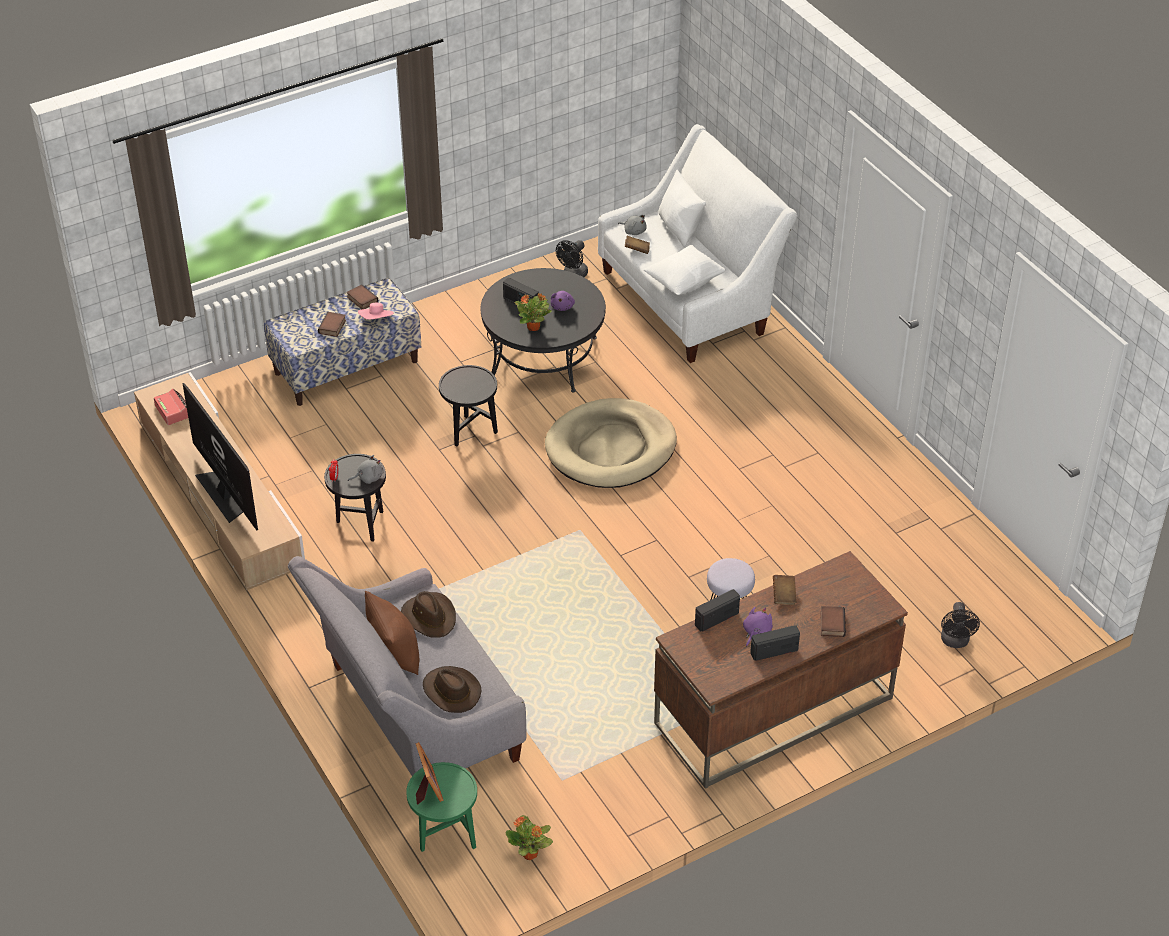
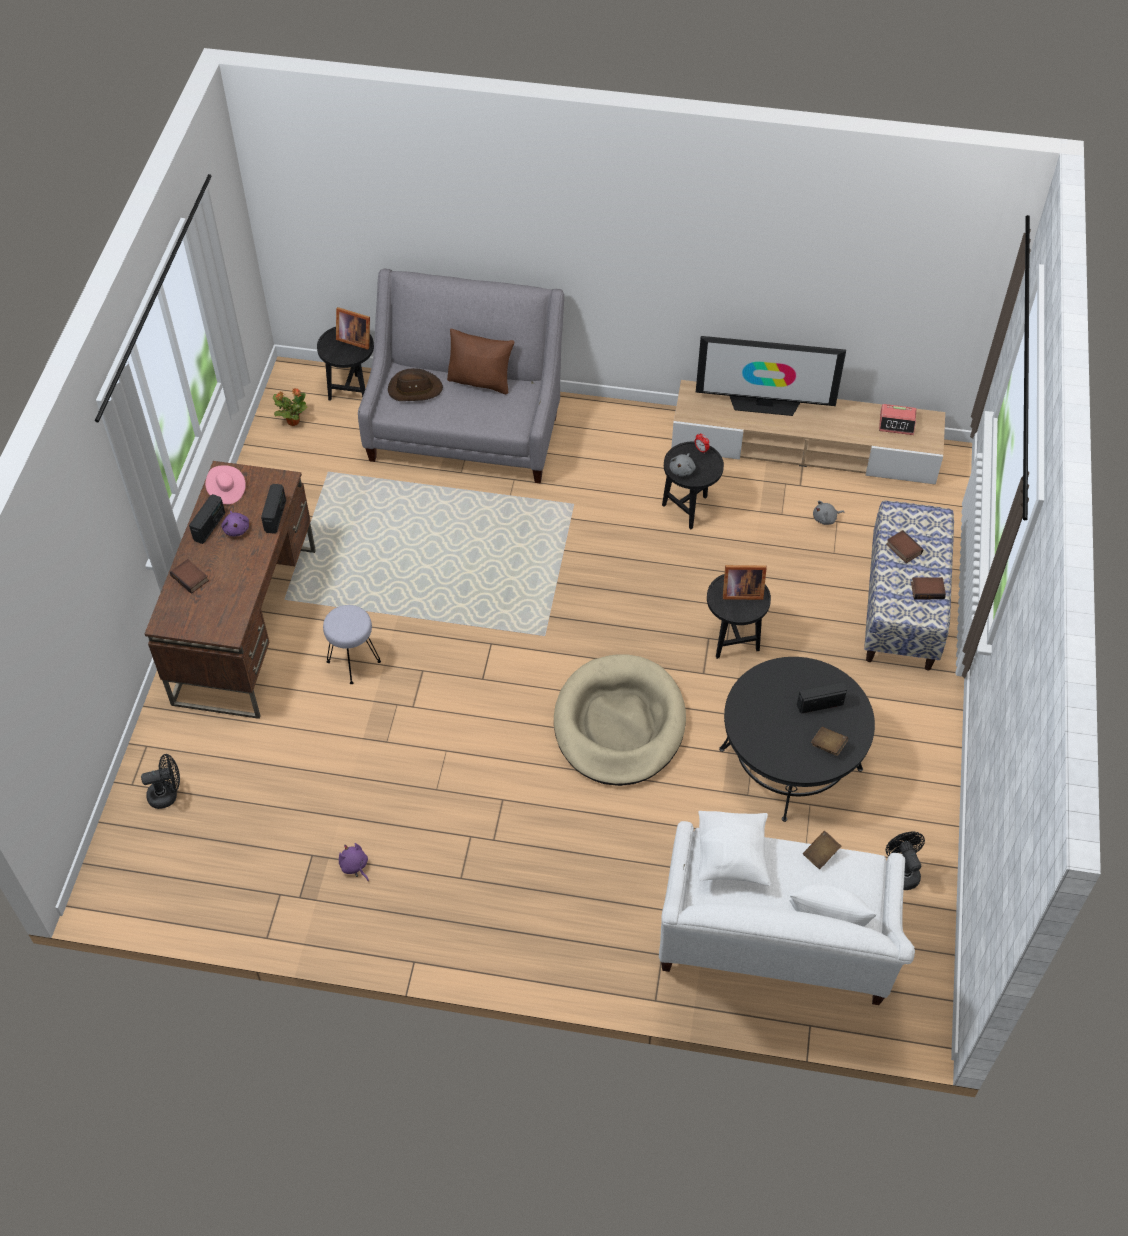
camera: 130 degrees right, 10 degrees up
(376, 320) = (886, 583): pink hat -> pink hat (226, 491)
(430, 616) = (494, 416): brown hat -> none
(445, 839) = (352, 390): green side table -> black side table
(462, 385) = (740, 591): none -> picture frame
(534, 327) = (773, 690): potted plant -> none
(562, 306) = (785, 733): purple plush toy -> purple plush toy (354, 866)
(634, 231) = (857, 876): grey plush toy -> grey plush toy (826, 519)
(784, 595) = (248, 571): brown book -> brown book (828, 745)
(955, 642) = (167, 794): black fan -> black fan turned 120 degrees clockwise

